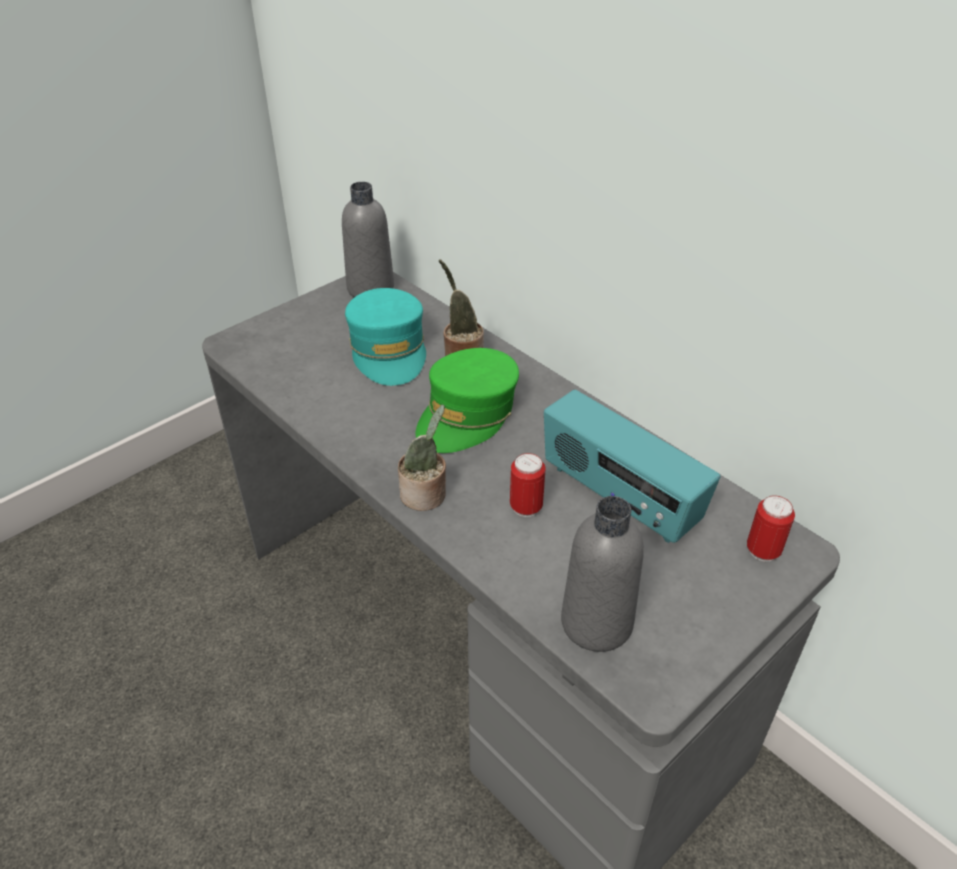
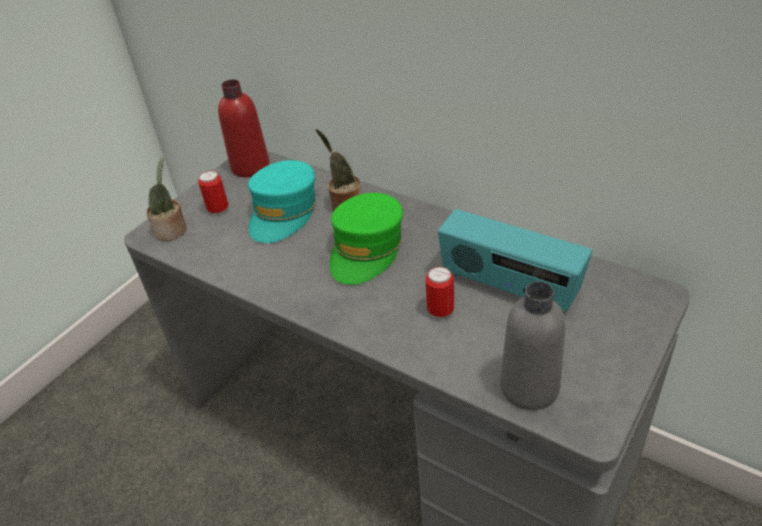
camera: 10 degrees left, 0 degrees up
(370, 288) = (250, 167): grey bottle -> red bottle
(388, 350) = (283, 212): turquoise cap -> turquoise cap turned 45 degrees clockwise
(425, 496) = (357, 321): potted plant -> potted plant (172, 231)
(763, 551) = (632, 301): can -> can (218, 210)

